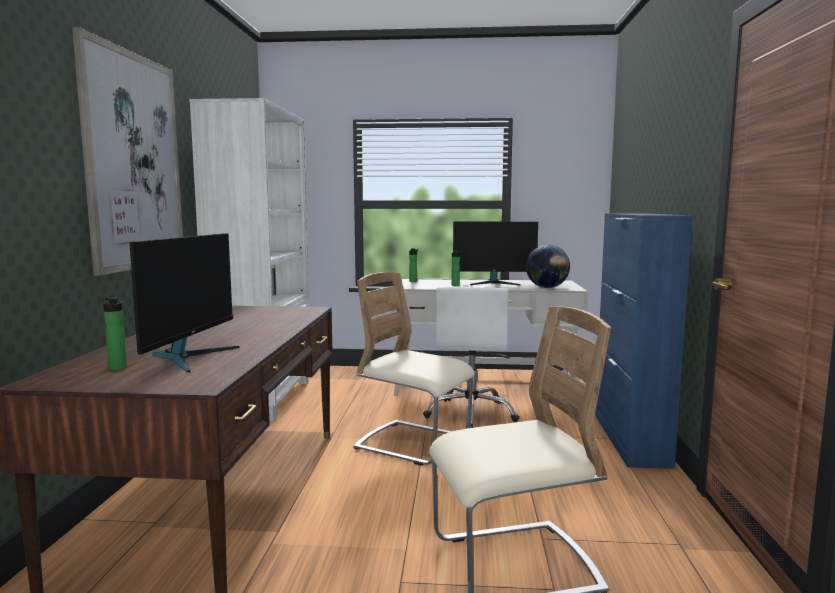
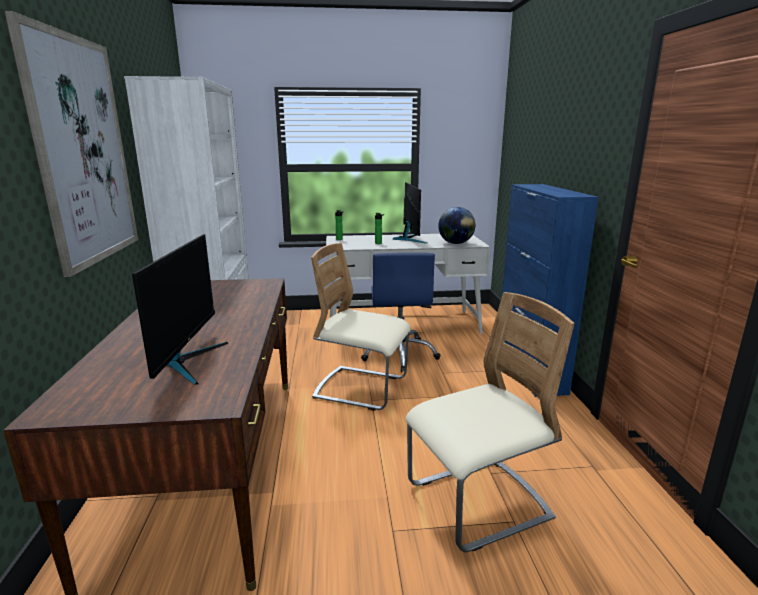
camera: 10 degrees left, 10 degrees up
(117, 367) = (120, 383): bottle -> none
(471, 414) = (400, 354): white office chair -> blue office chair
(494, 283) = (409, 239): monitor -> monitor turned 90 degrees counterclockwise

